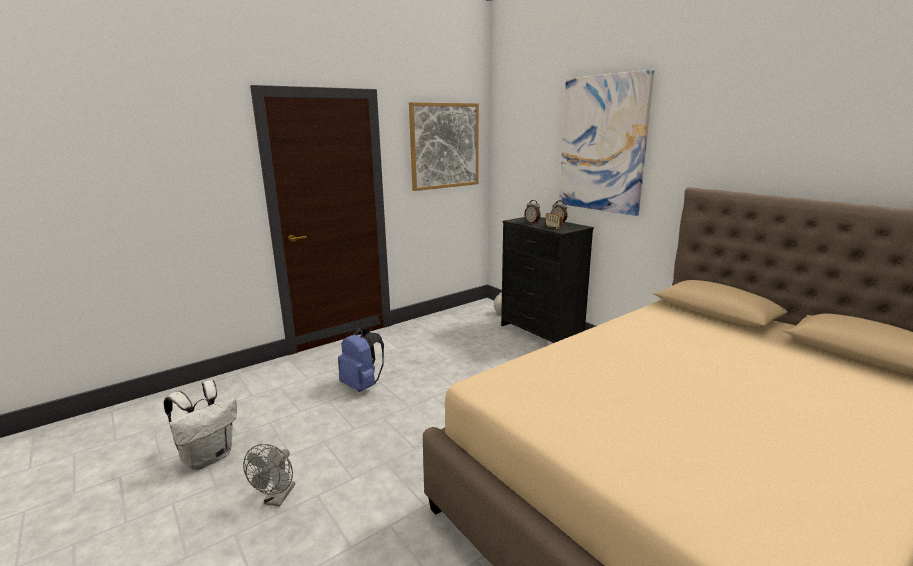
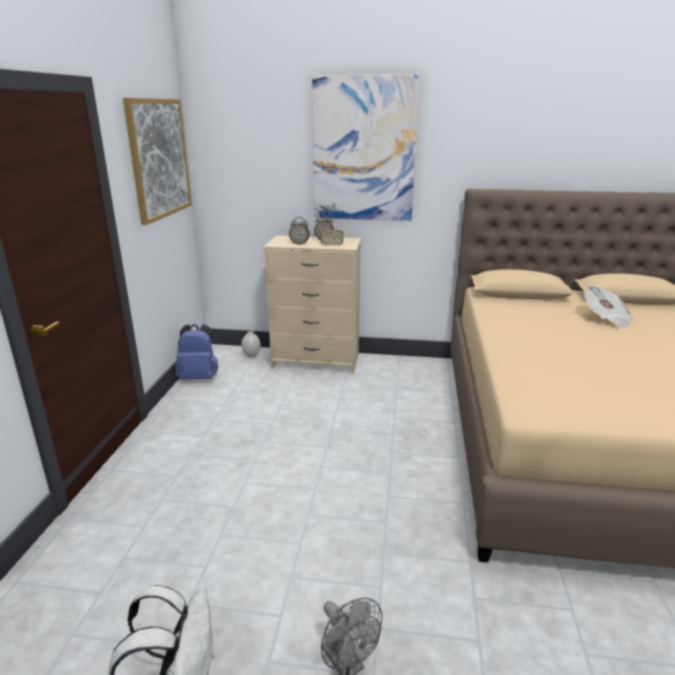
camera: 45 degrees left, 5 degrees up
(362, 385) = (231, 496): blue backpack -> blue backpack (199, 377)
(540, 332) = (316, 361): black dresser -> beige dresser
(766, 362) = (606, 319): none -> newspaper

